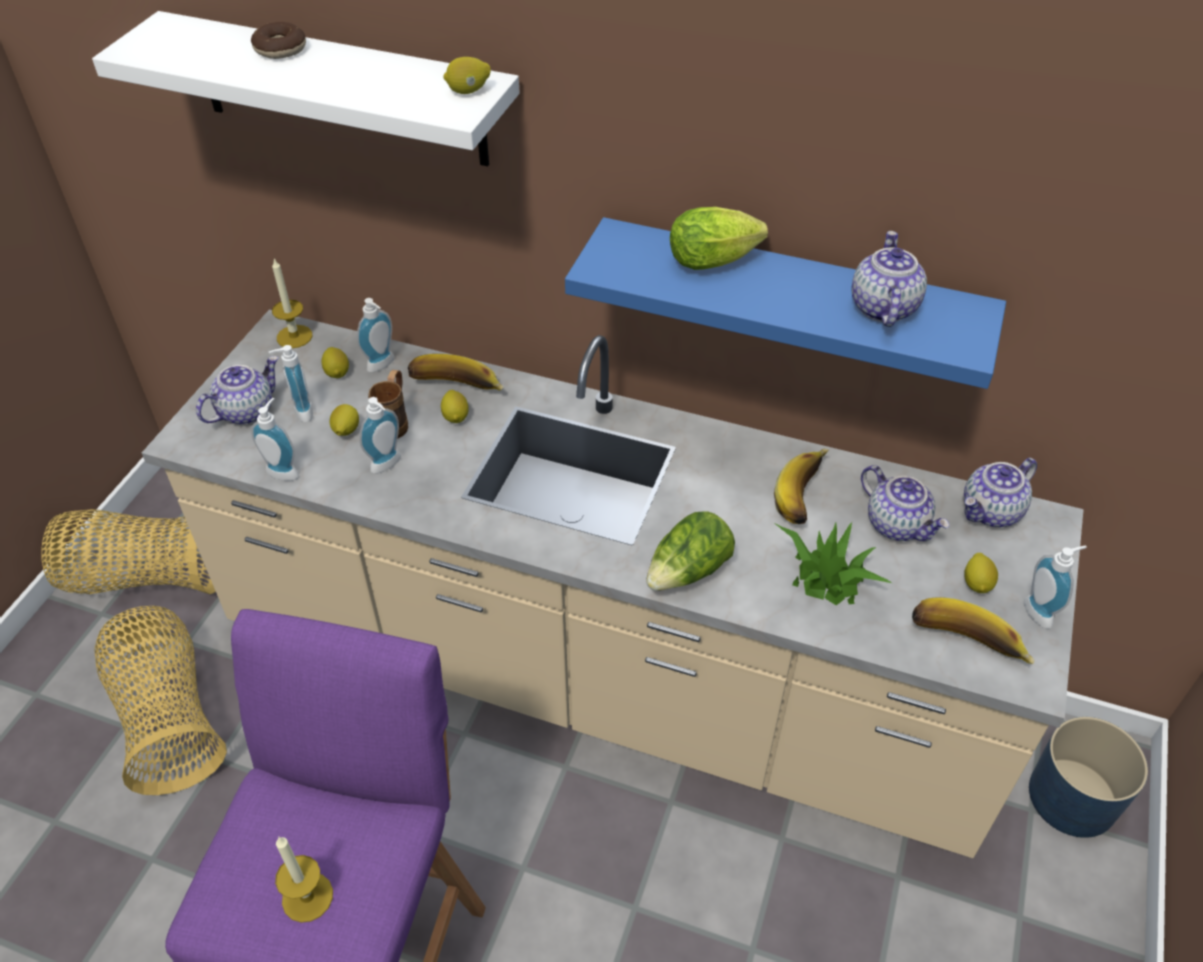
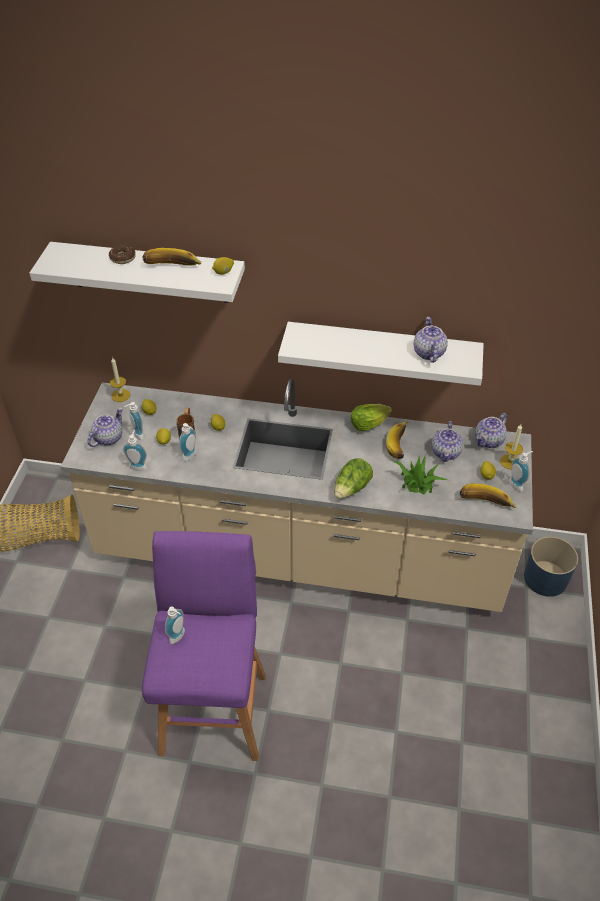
camera: 10 degrees left, 0 degrees up
(169, 717) = (72, 609): basket -> none
(307, 897) = (205, 660): candle -> candle (510, 462)
(383, 365) = (173, 405): soap dispenser -> soap dispenser (179, 637)
(455, 389) = (214, 413): banana -> banana (172, 268)
(717, 260) = (347, 338): lettuce -> lettuce (371, 424)
(789, 299) = (382, 351): blue shelf -> white shelf
(897, 524) = (446, 453): teapot -> teapot turned 60 degrees clockwise

